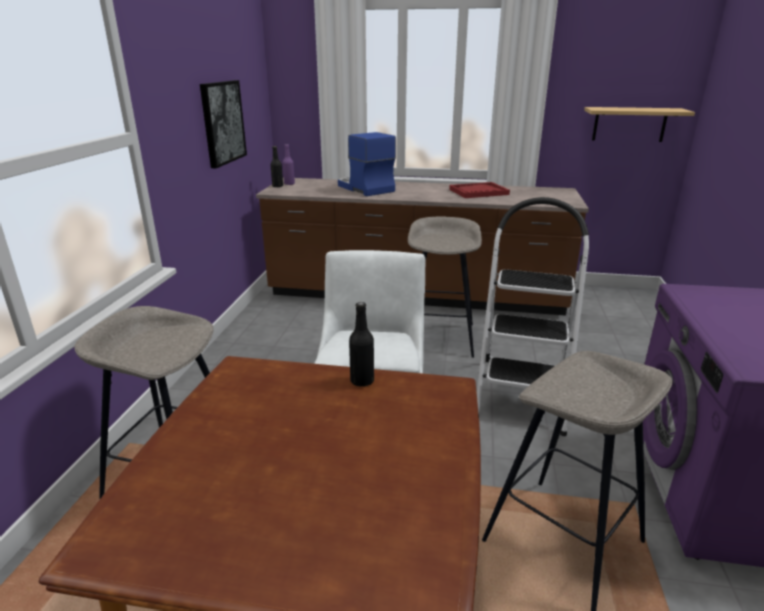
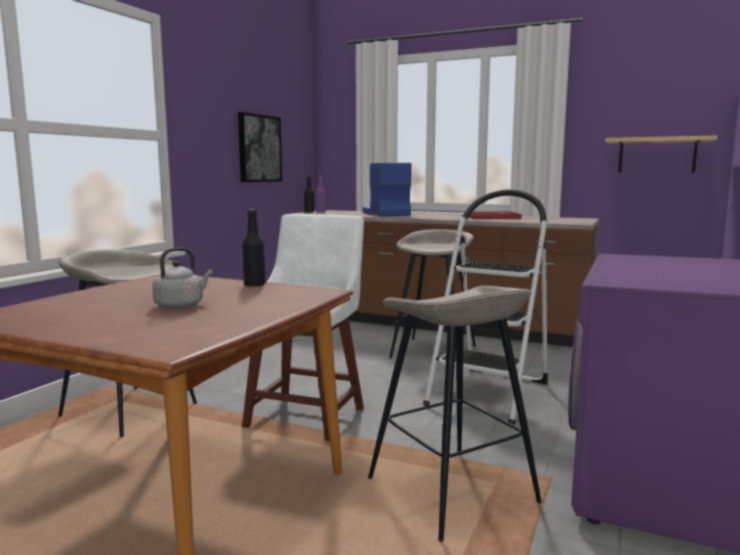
camera: 15 degrees right, 15 degrees down
(329, 457) = (181, 305): none -> grey kettle

